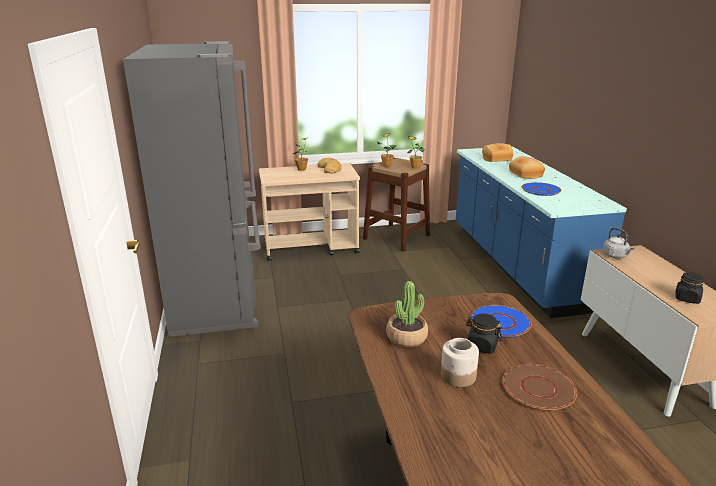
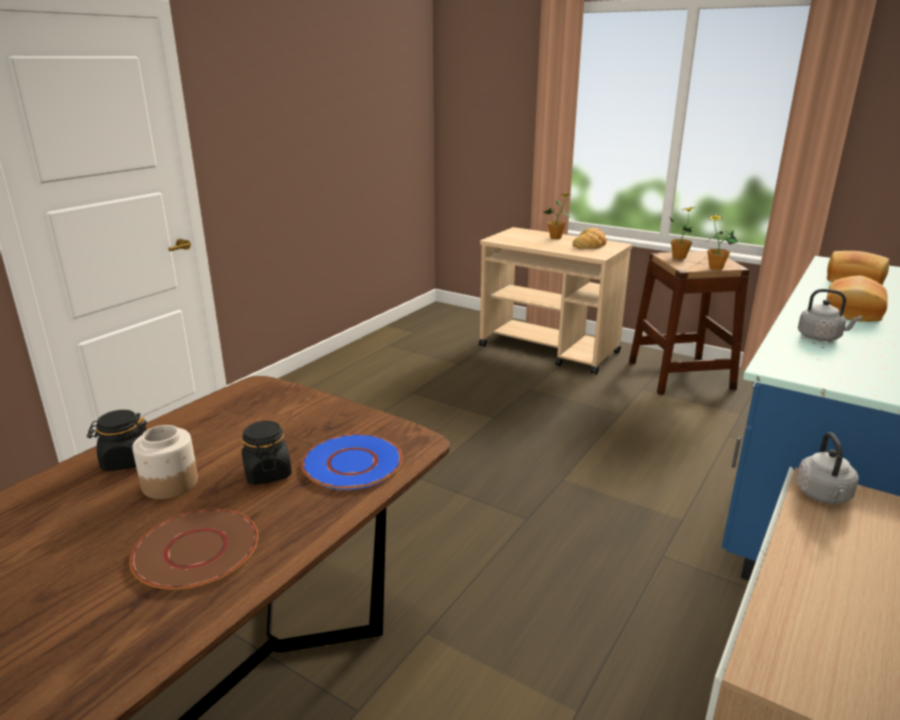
camera: 45 degrees right, 0 degrees up
(218, 298) = (377, 362): grey fridge -> none
(406, 337) = (231, 423): potted plant -> none
(541, 190) = (821, 337): blue plate -> grey kettle
(687, 299) = (813, 630): black jar -> black jar (125, 461)

